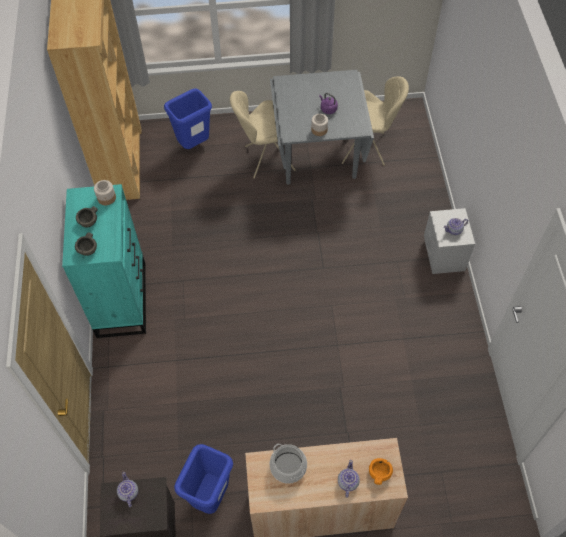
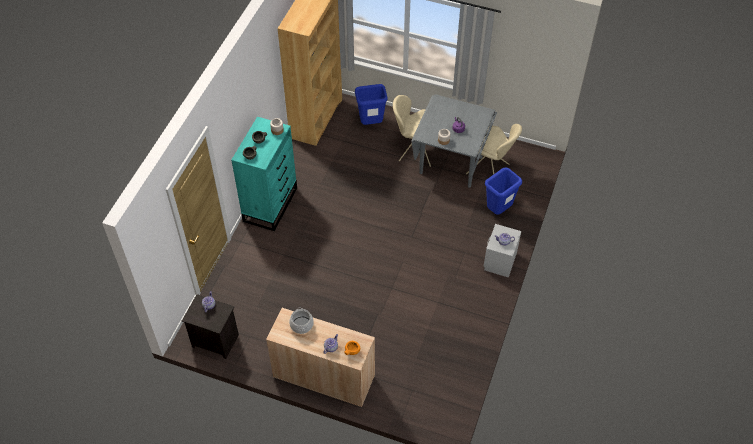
camera: 25 degrees right, 5 degrees down
(211, 496) = (261, 341): blue trash can -> blue trash can (499, 210)

